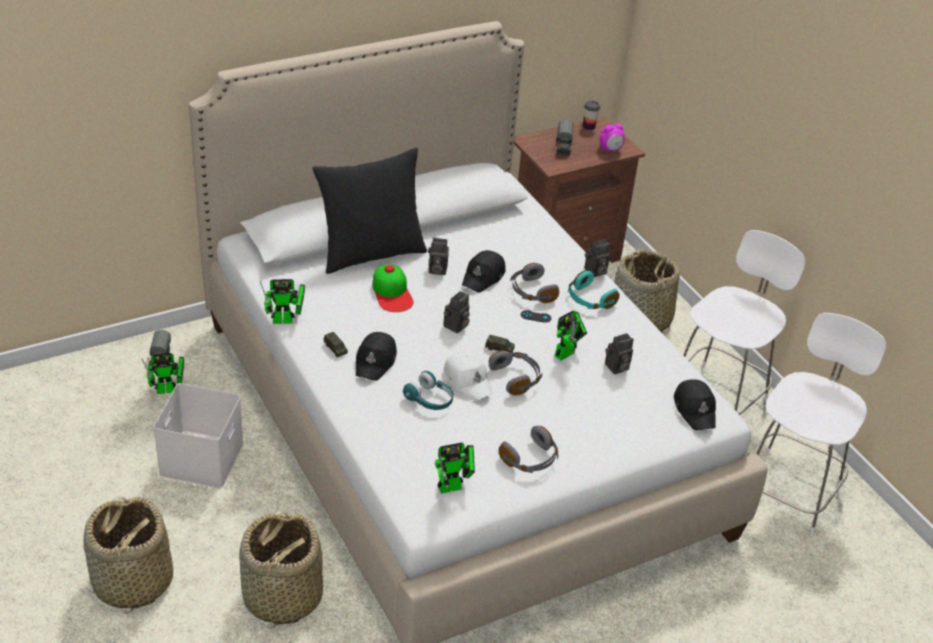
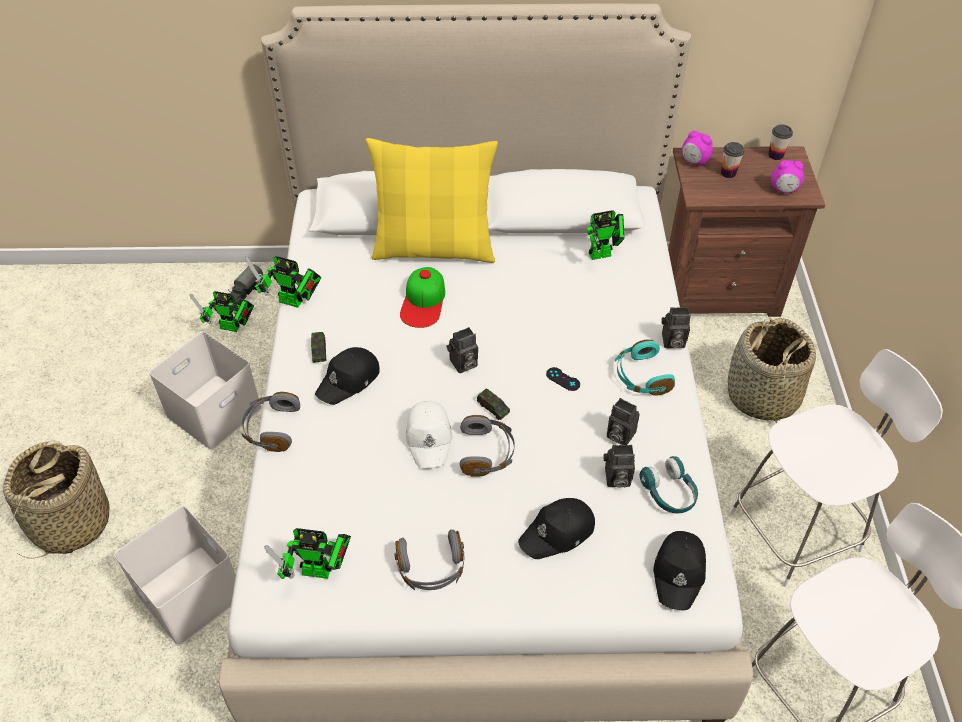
camera: 30 degrees right, 10 degrees up
(281, 597) = (187, 594): basket -> white storage box
(371, 253) = (434, 248): black pillow -> yellow pillow
(430, 399) = (371, 448): turquoise headphones -> turquoise headphones (669, 493)
(436, 270) = (490, 287): camera -> camera (618, 435)
(484, 277) = (537, 311): black cap -> black cap (558, 533)
(531, 292) = (579, 346): grey headphones -> grey headphones (271, 428)
(533, 144) = (694, 162): none -> alarm clock
(563, 146) = (728, 173): toy truck -> cup
(567, 352) = (569, 438): toy robot -> toy robot (603, 254)

